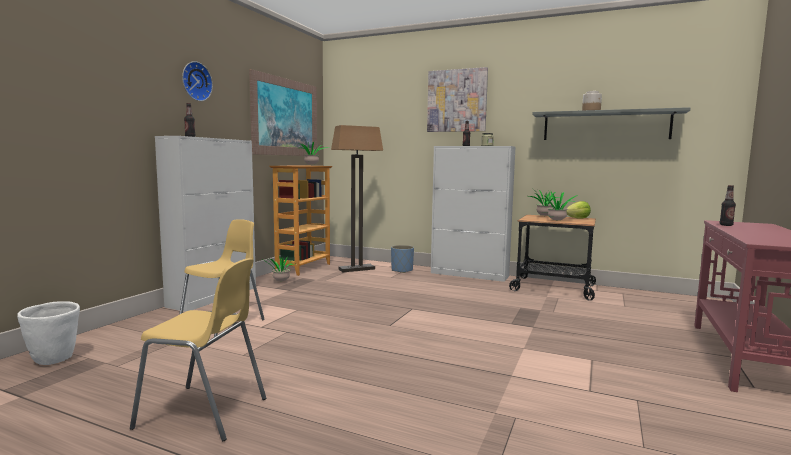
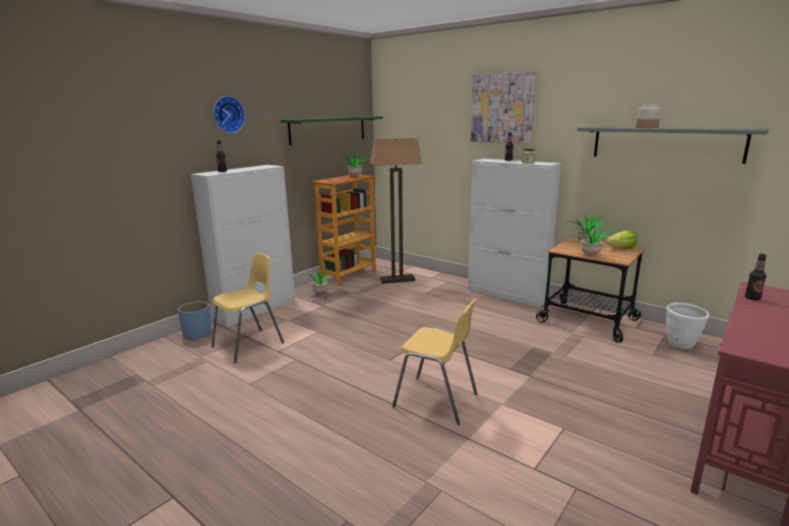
camera: 15 degrees right, 10 degrees up
(54, 360) = (112, 373): white planter -> white planter (681, 345)
(204, 413) = (193, 445): yellow chair -> yellow chair (436, 400)
(286, 117) = (328, 130): picture -> green shelf
(402, 270) = (440, 284): blue planter -> blue planter (197, 334)

